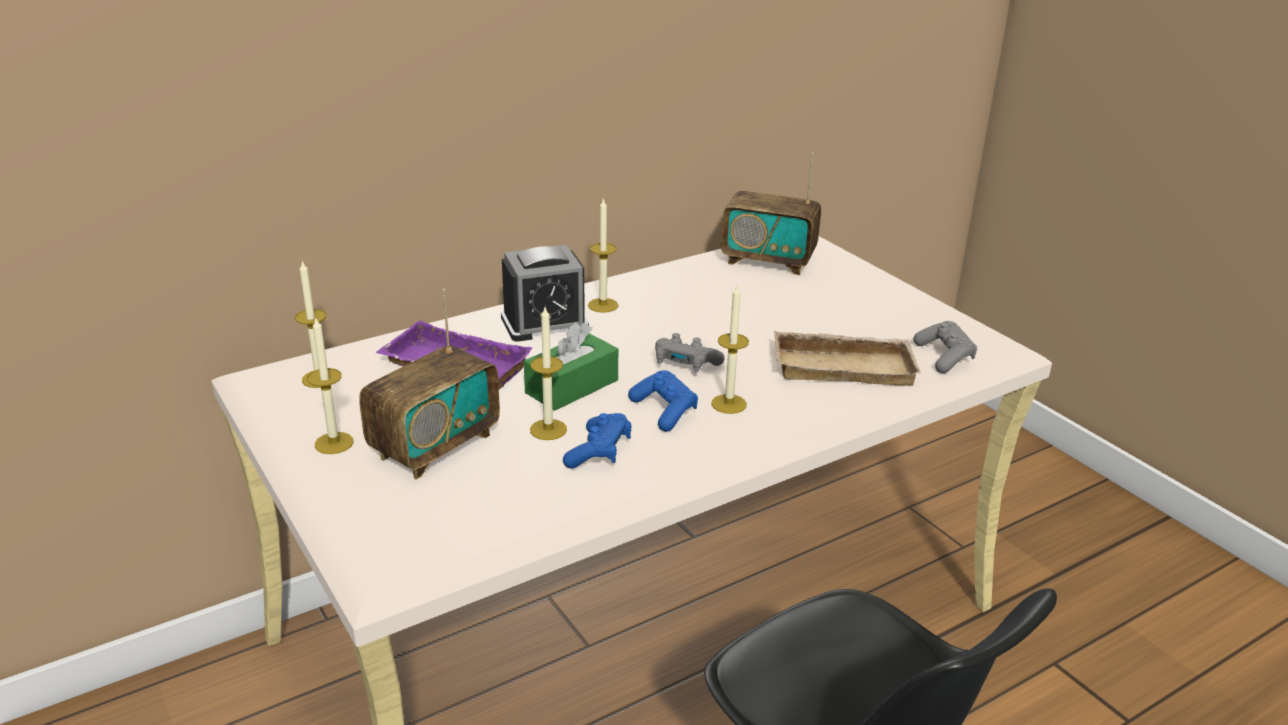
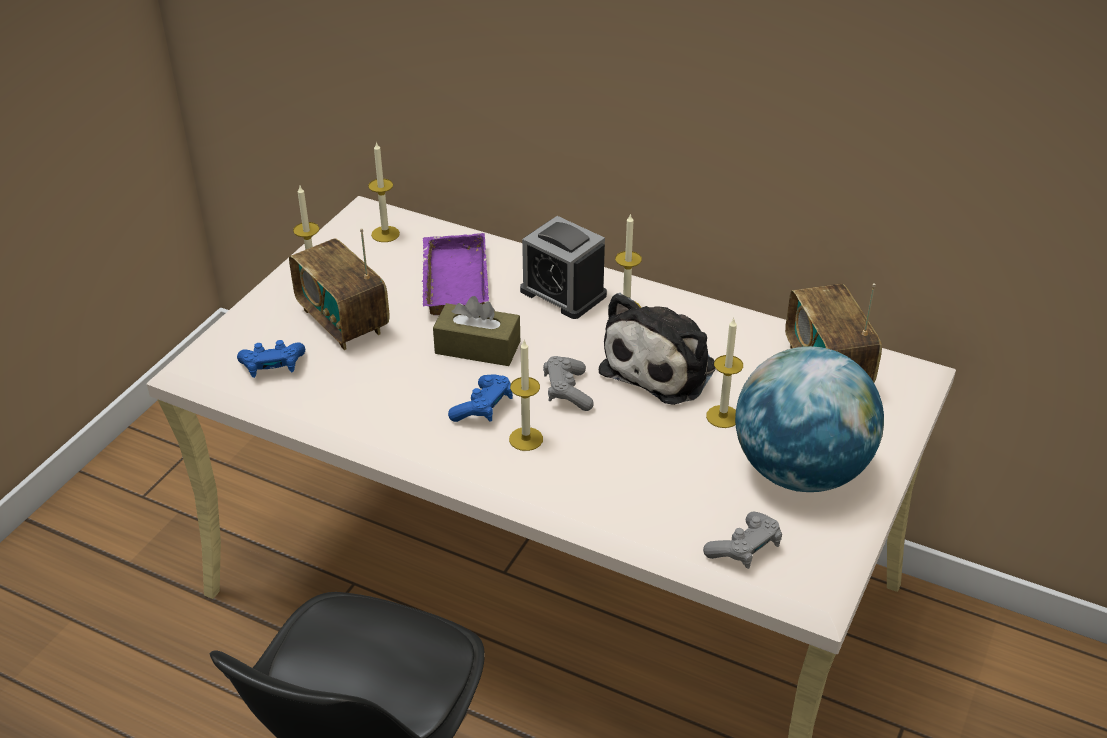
camera: 60 degrees right, 10 degrees up
(435, 446) = (343, 321): radio -> radio turned 45 degrees clockwise
(548, 429) = (407, 362): candle -> candle (722, 416)
(572, 386) = (477, 347): green tissue box -> brown tissue box
(599, 453) = (396, 399): blue game controller -> blue game controller (273, 367)
(697, 315) = (663, 366): none -> plush toy
(844, 366) = (659, 486): beige tray -> none
(873, 308) = (800, 471): none -> globe

